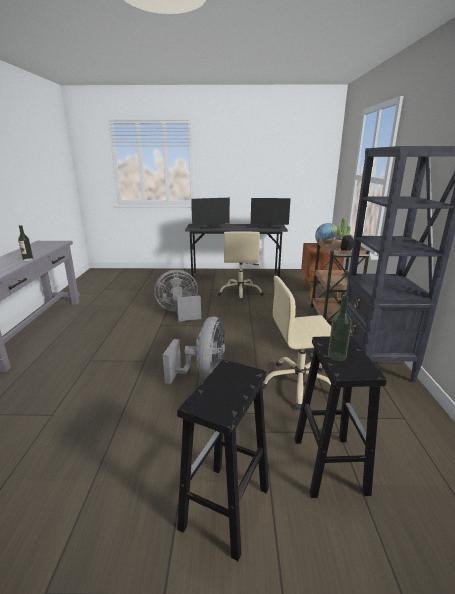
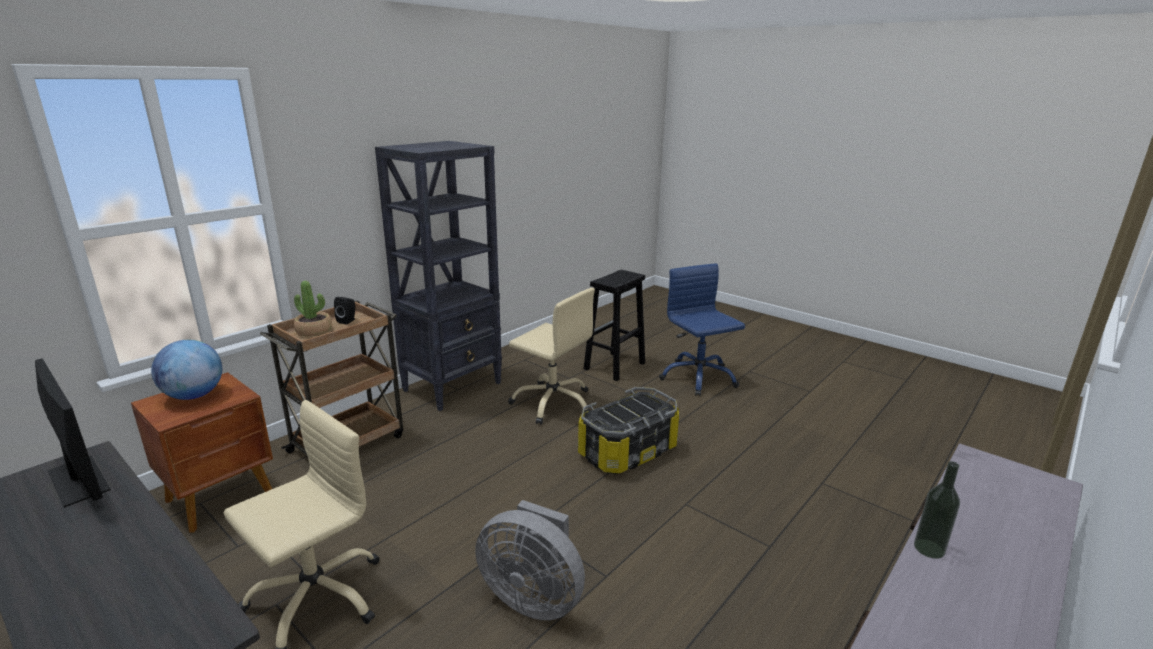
camera: 140 degrees left, 0 degrees up
(203, 374) = (628, 452): grey fan -> storage box
(210, 227) = (158, 594): monitor -> none
(225, 509) = (698, 377): black stool -> blue office chair
(336, 356) = (623, 279): bottle -> none

